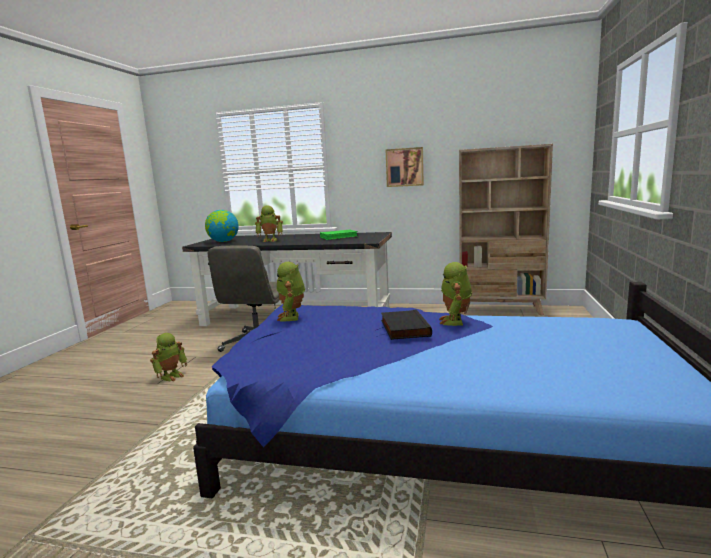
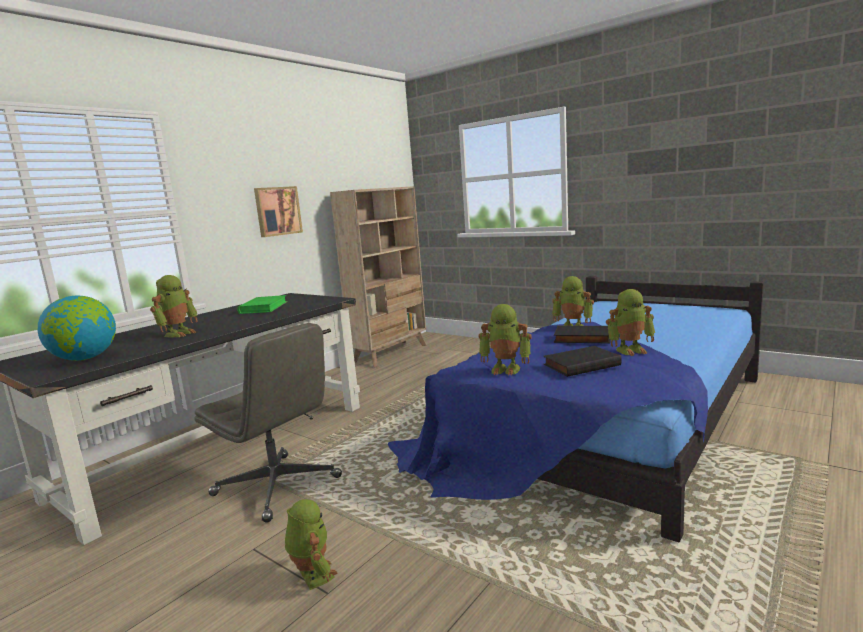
camera: 65 degrees left, 0 degrees up
(310, 336) = (581, 364): none -> black book
(376, 350) = (630, 350): none -> toy robot

